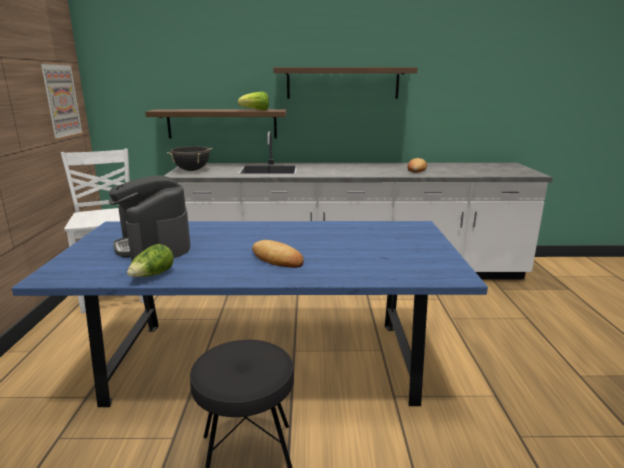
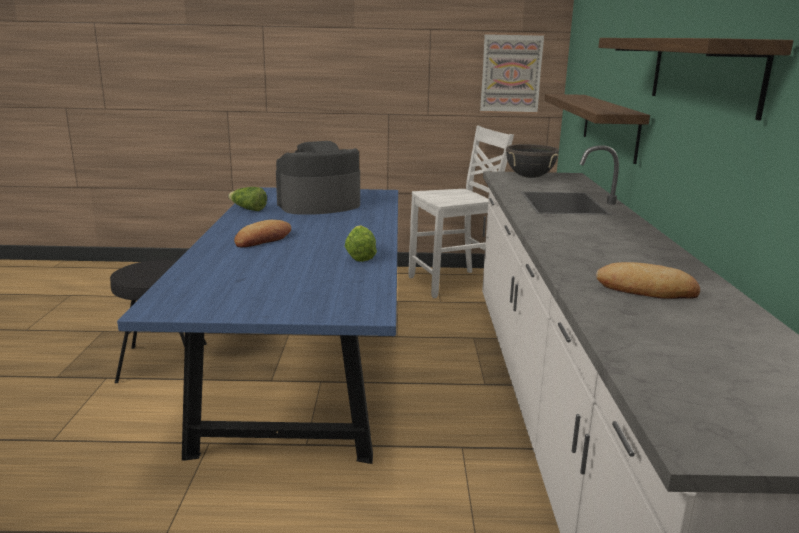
camera: 90 degrees right, 0 degrees up
(255, 110) = (594, 108): lettuce -> lettuce (360, 256)

